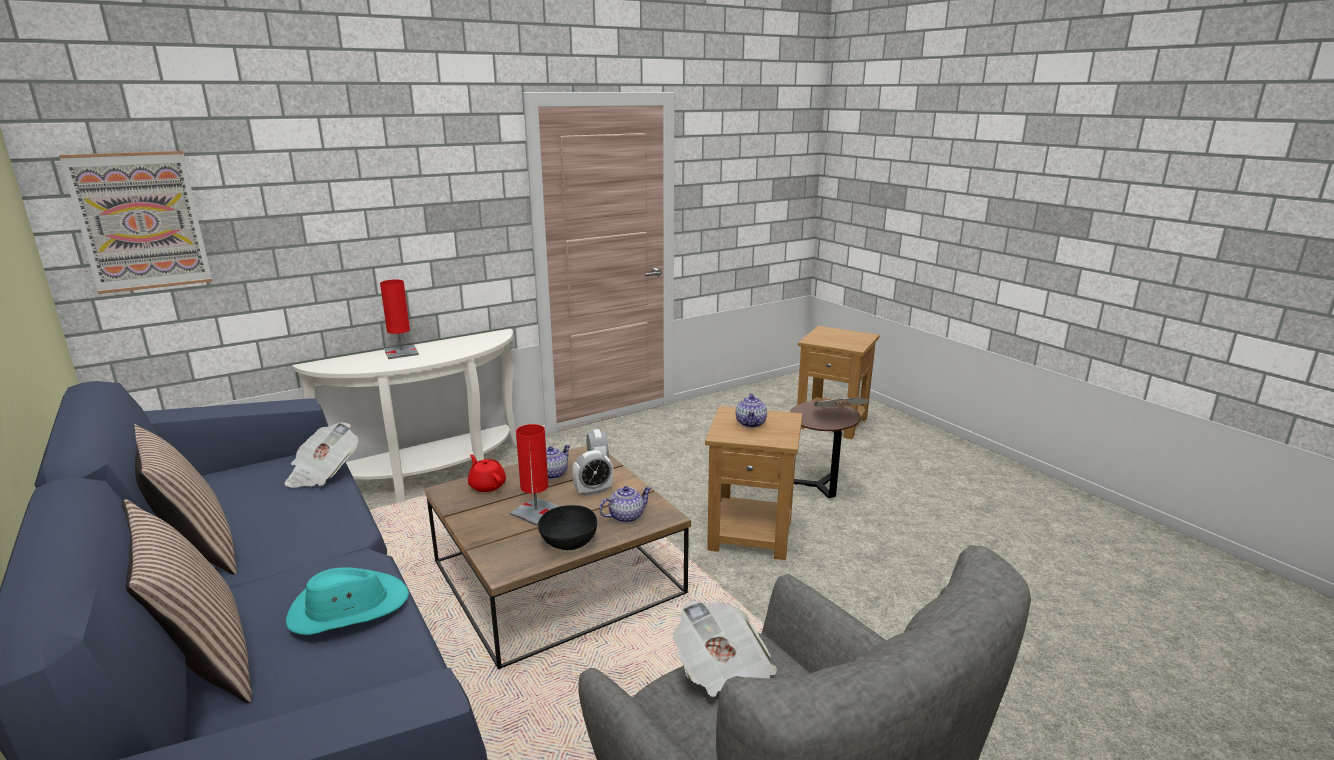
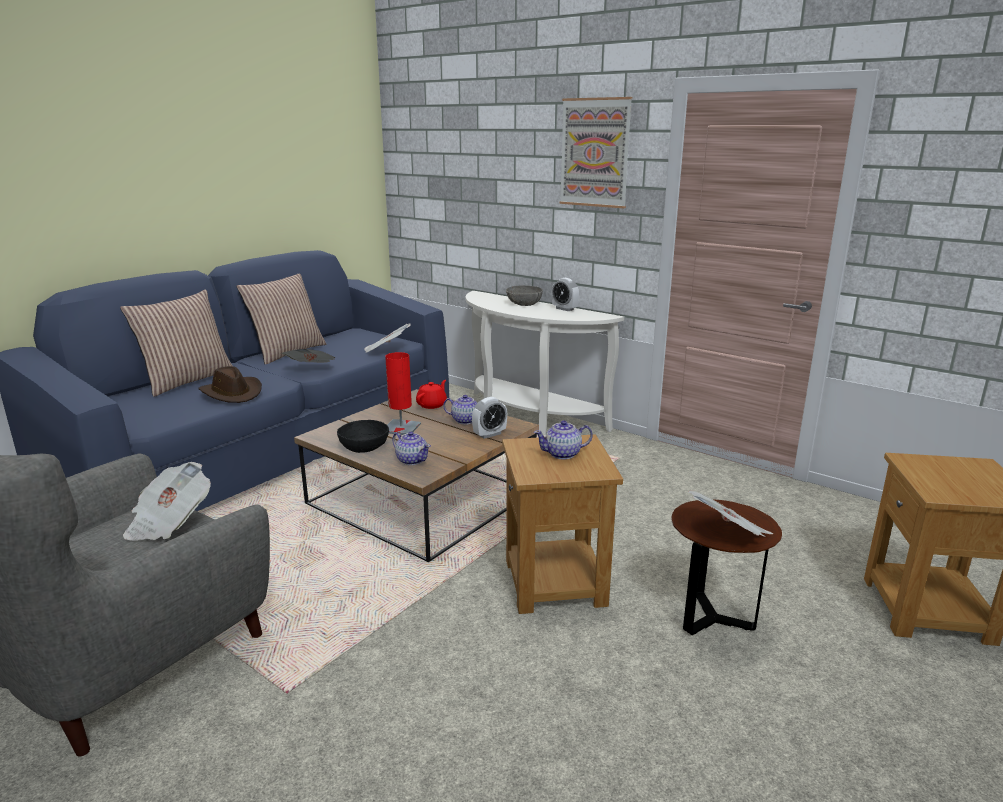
camera: 70 degrees right, 0 degrees up
(140, 221) = (421, 172): picture -> picture (595, 153)
(327, 534) = (311, 370): none -> newspaper
(348, 608) = (232, 393): turquoise hat -> brown hat
(401, 352) = (524, 303): red table lamp -> grey bowl
(593, 491) = (448, 440): alarm clock -> alarm clock (564, 309)

